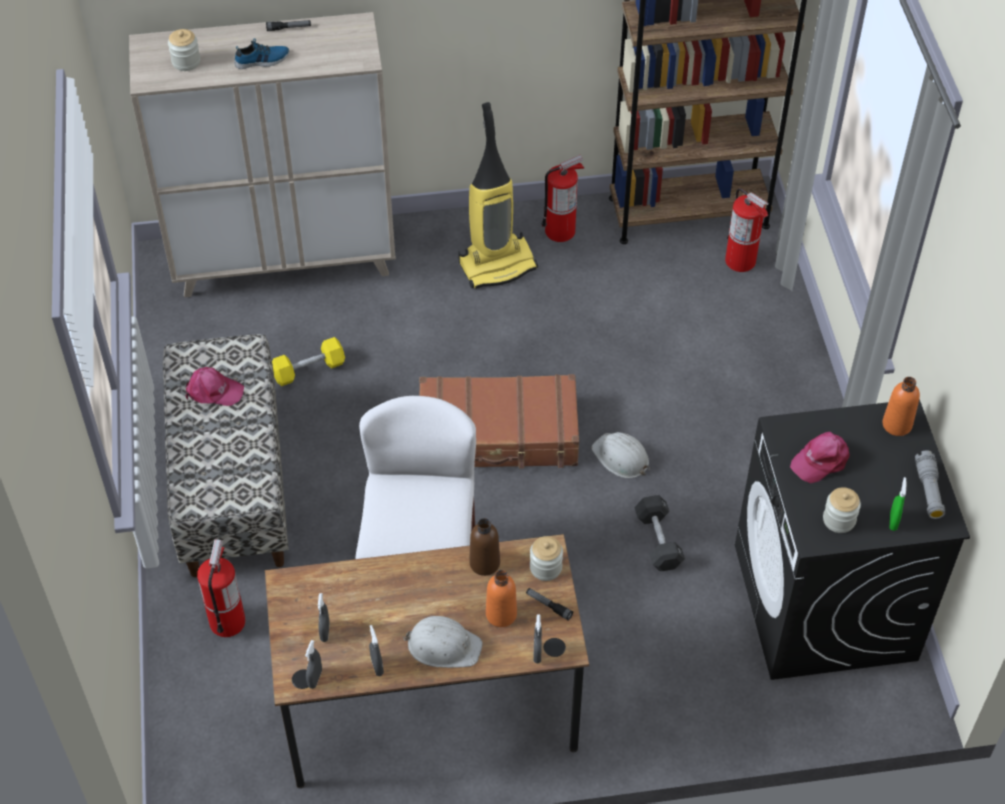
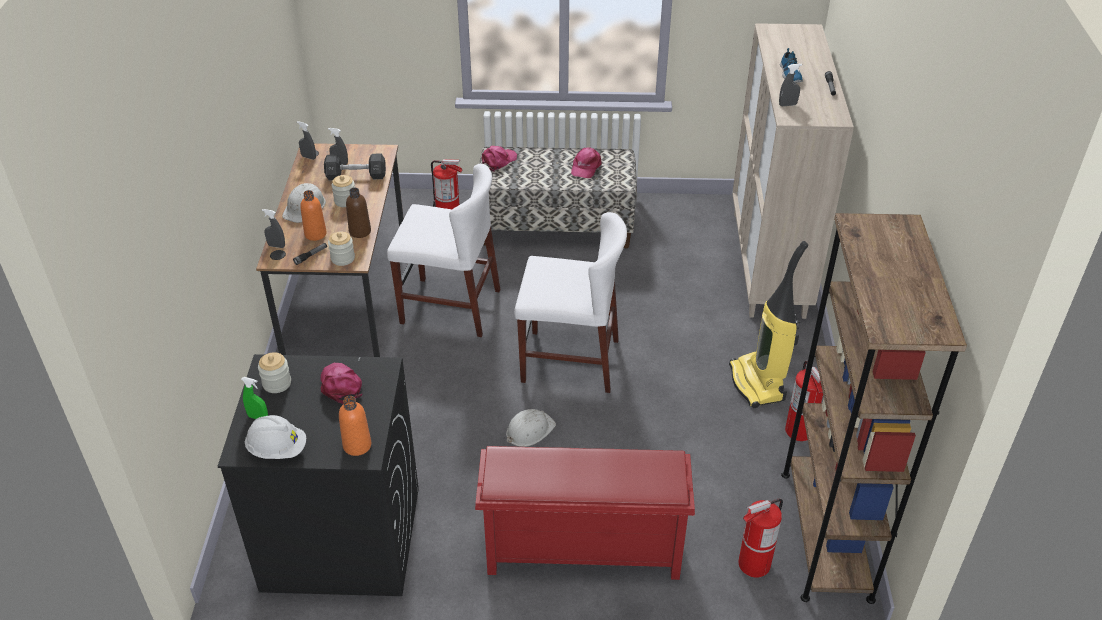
camera: 100 degrees right, 10 degrees down
(186, 62) = (789, 44): jar -> jar (345, 201)
(208, 494) = (498, 161): none -> pink cap
(309, 370) = (654, 268): yellow dumbbell -> none
(377, 666) = (304, 181): grey spray bottle -> grey spray bottle (787, 105)
(498, 435) = (570, 361): brown suitcase -> white chair
(658, 540) = (440, 440): black dumbbell -> black dumbbell (356, 176)
(769, 390) = (581, 551): none -> red shoe rack
(928, 490) = (277, 449): grey flashlight -> white hard hat

